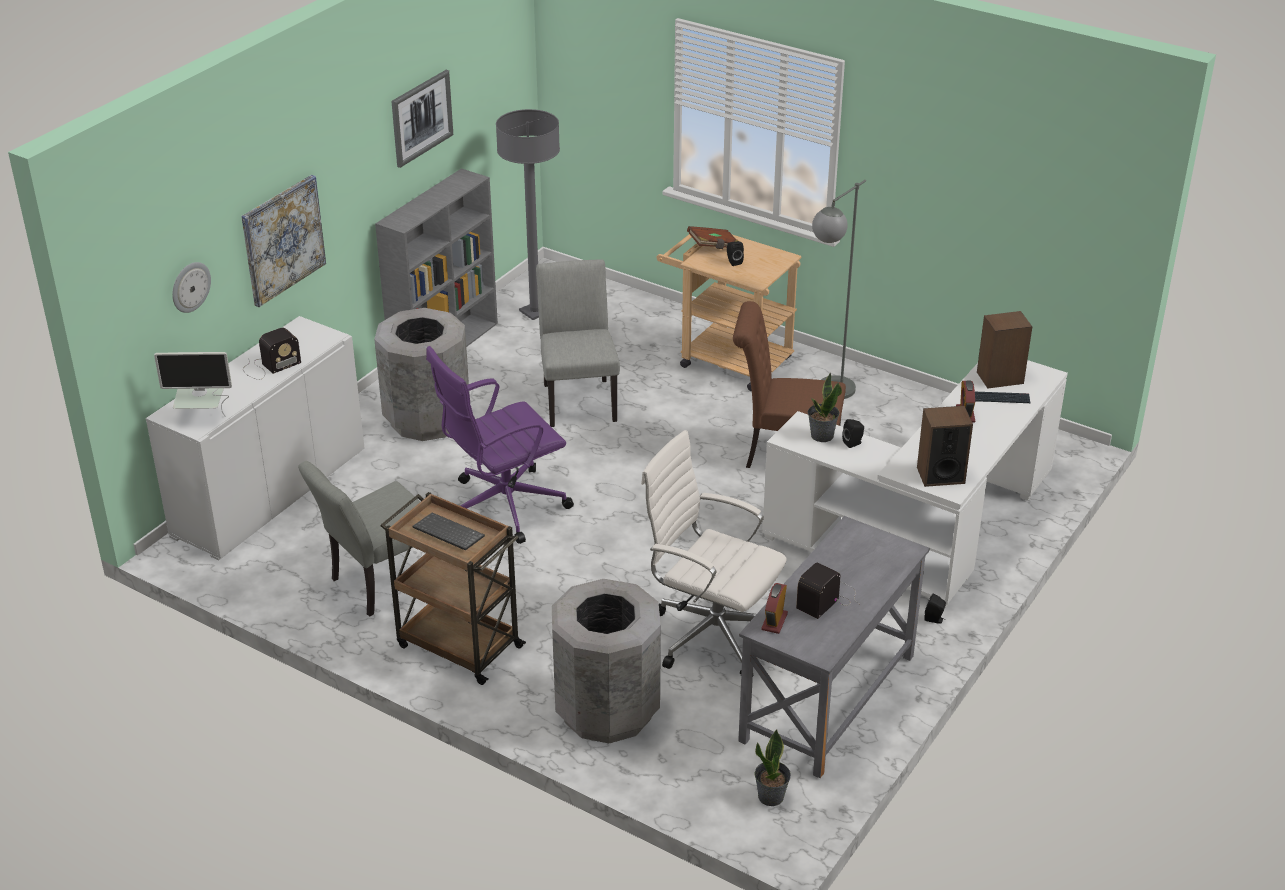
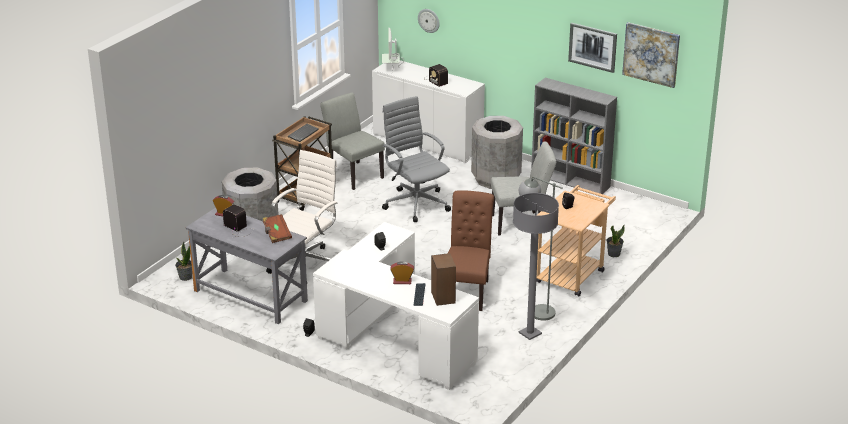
camera: 90 degrees right, 5 degrees down
(283, 239) = (485, 40): picture -> picture (651, 54)
(502, 506) = (415, 203): purple office chair -> grey office chair
(535, 312) = (616, 207): grey floor lamp -> grey floor lamp (530, 333)
(713, 247) = (586, 200): brown book -> brown book (276, 234)
(821, 435) = (388, 238): potted plant -> potted plant (613, 254)
(940, 475) = (340, 268): speaker -> none

